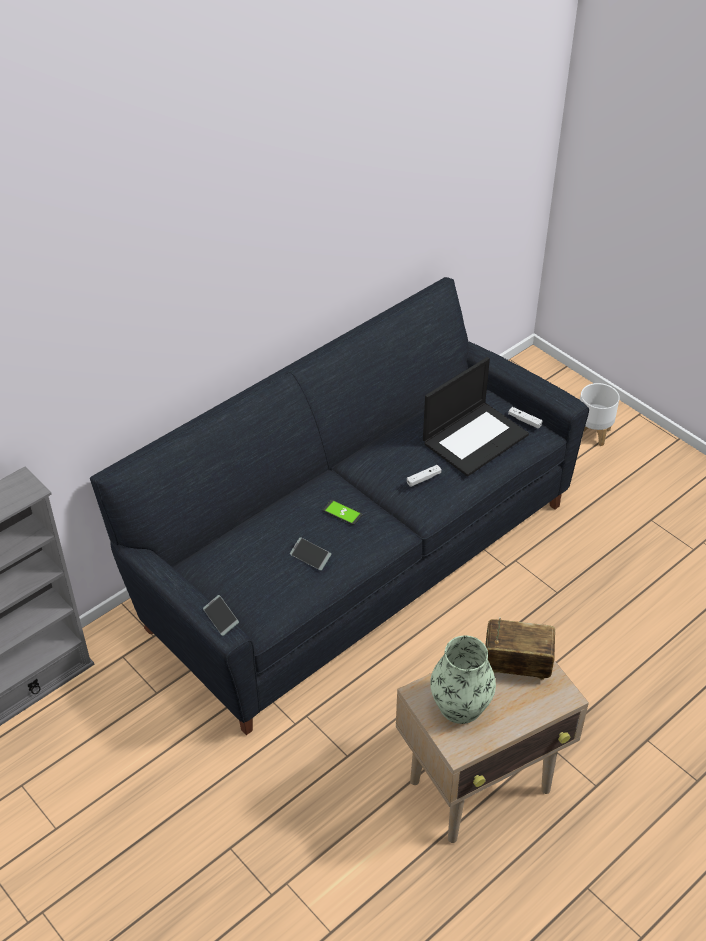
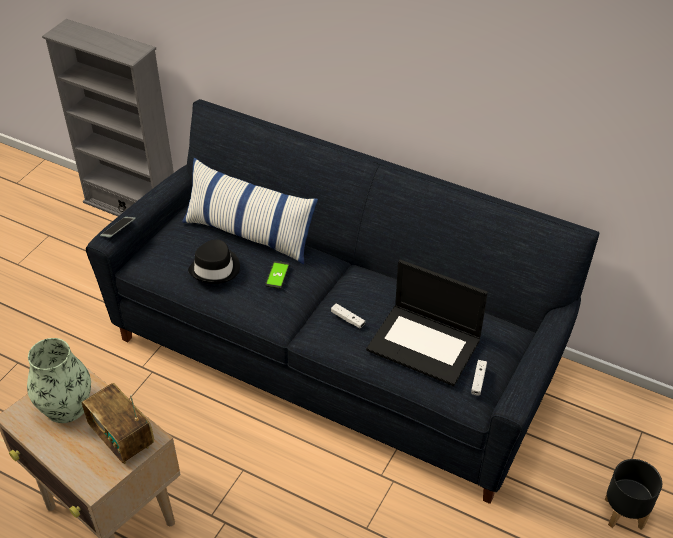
camera: 70 degrees right, 0 degrees up
(266, 522) = (249, 233): none -> pillow
(310, 557) = (216, 269): phone -> black hat
(516, 665) = (122, 438): radio -> radio turned 150 degrees clockwise
(593, 433) = (625, 513): white planter -> black planter

